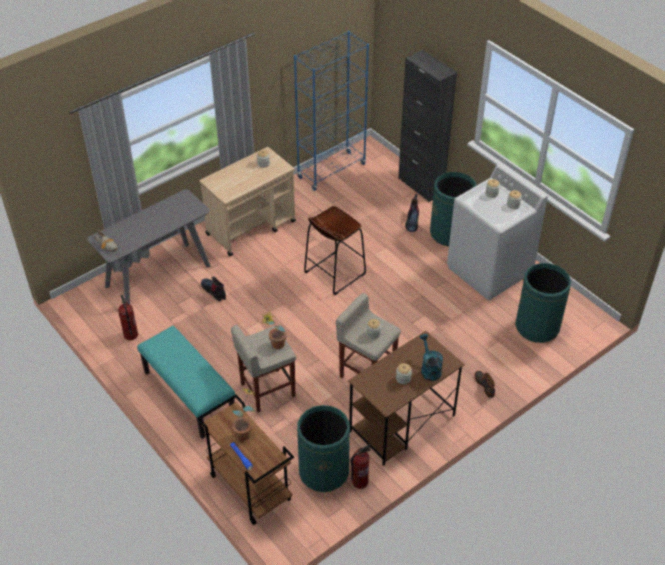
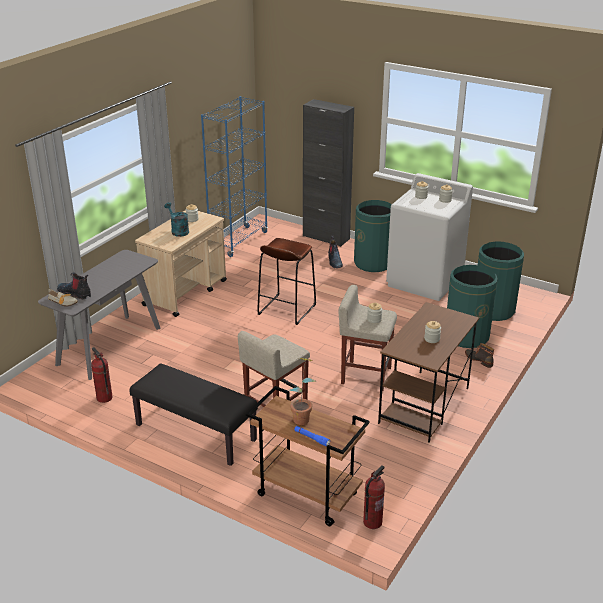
camera: 20 degrees left, 15 degrees down
(188, 395) = (195, 433): turquoise bench -> black bench
(214, 291) = (175, 346): boot -> boot (75, 293)
(275, 346) = (285, 348): potted plant -> none
(324, 472) = (374, 462): green trash can -> green trash can (466, 336)
(360, 481) = (415, 461): fire extinguisher -> fire extinguisher (372, 522)
(429, 369) = (450, 327): turquoise watering can -> turquoise watering can (178, 231)

